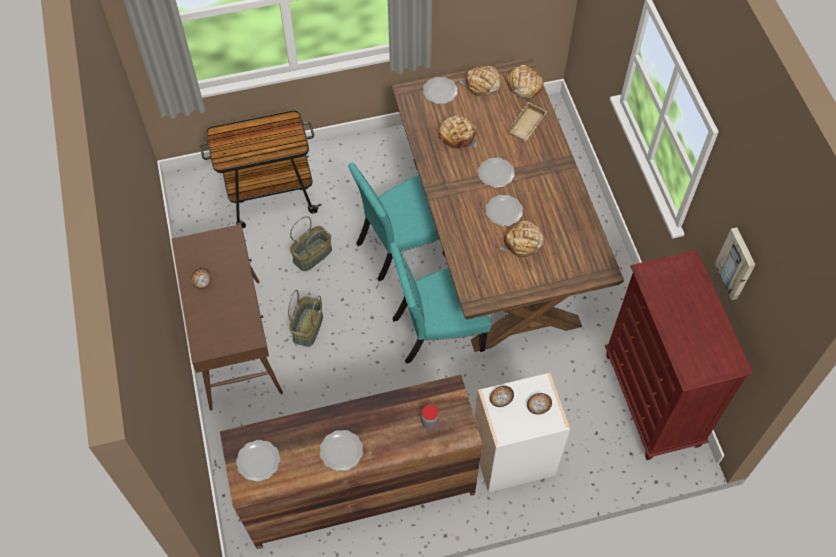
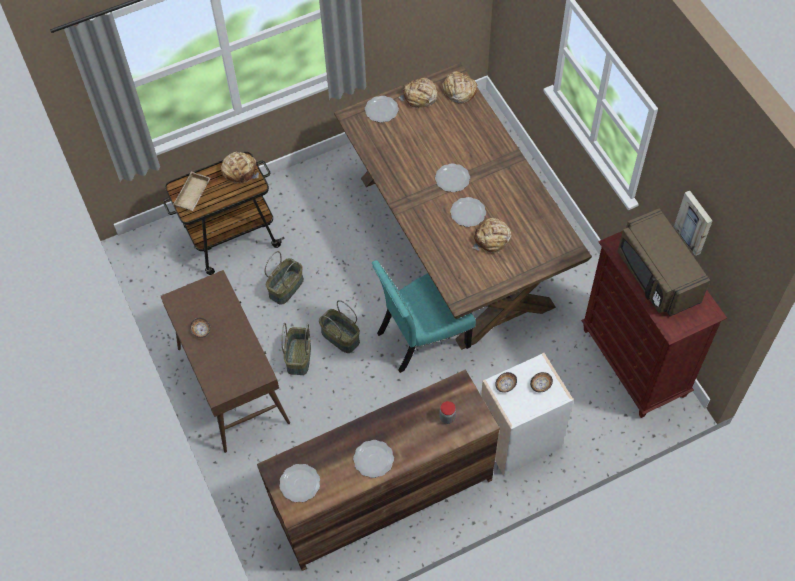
camera: 10 degrees left, 0 degrees up
(354, 315) = (339, 337): none -> basket
(403, 246) = (370, 263): turquoise chair -> none
(457, 136) = (408, 149): bread -> bread (240, 170)
(527, 125) = (471, 128): beige tray -> beige tray (193, 195)
(685, 314) = (656, 276): none -> brown microwave

